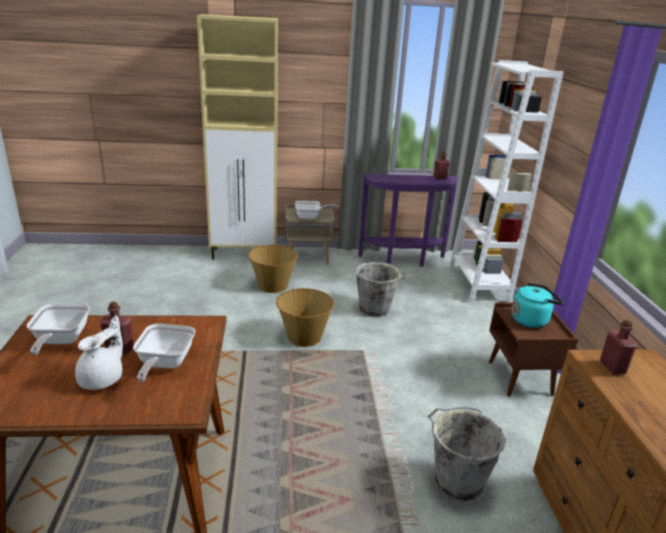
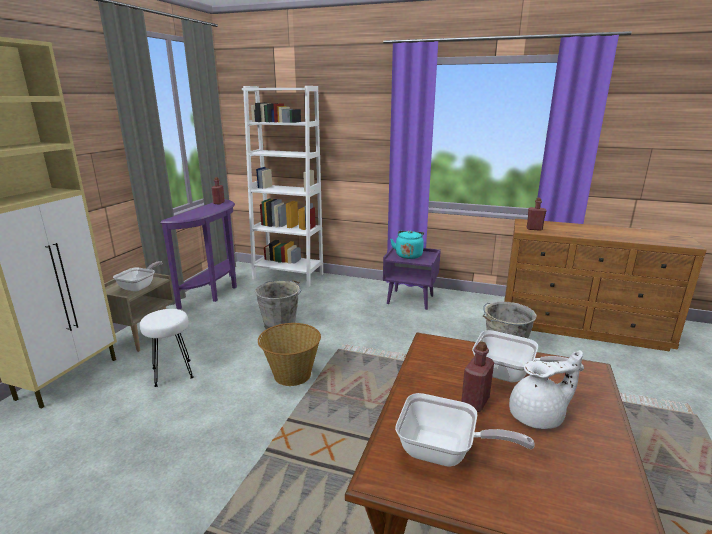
camera: 65 degrees left, 5 degrees down
(103, 379) = (538, 417): white teapot -> white teapot turned 120 degrees clockwise
(273, 285) = (173, 372): basket -> white stool
(521, 378) = (411, 299): brown nightstand -> purple nightstand

